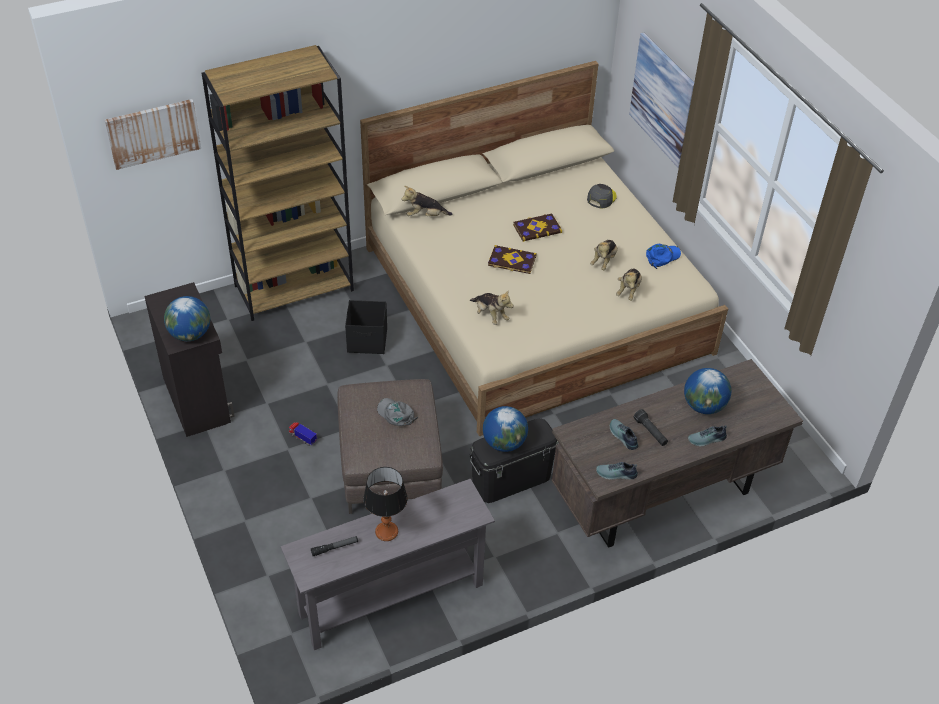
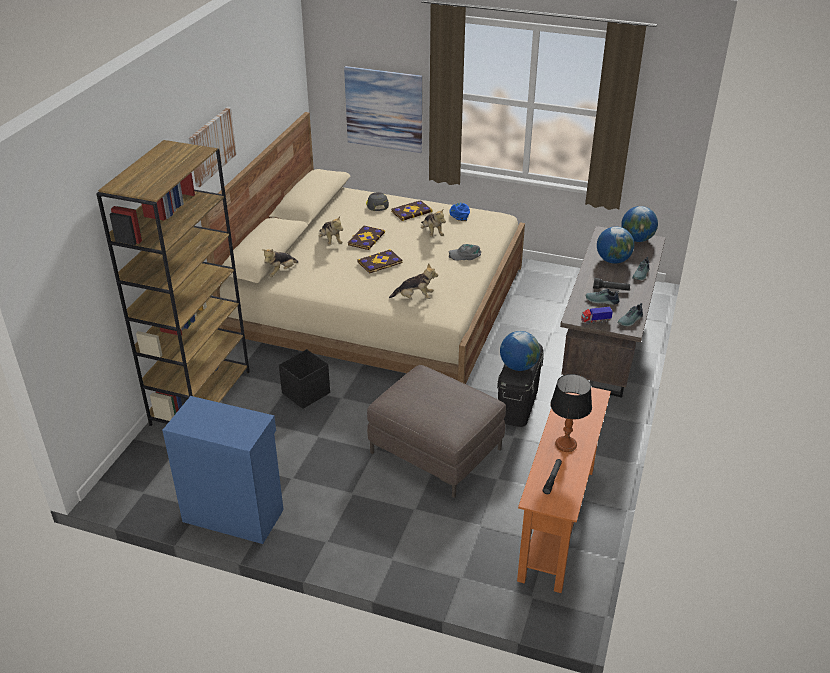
camera: 45 degrees left, 10 degrees down
(153, 133) = (70, 278): picture -> picture (211, 146)
(190, 334) = (245, 427): globe -> globe (637, 239)
(198, 399) = (233, 514): black cabinet -> blue cabinet
(302, 438) = (352, 479): toy truck -> toy truck (595, 321)
(391, 600) = (558, 522): grey console table -> orange console table
(396, 414) = (435, 394): grey cap -> grey cap (465, 255)
(620, 225) = (411, 211): none -> book
(628, 290) = (470, 239): plush toy -> plush toy (330, 241)

